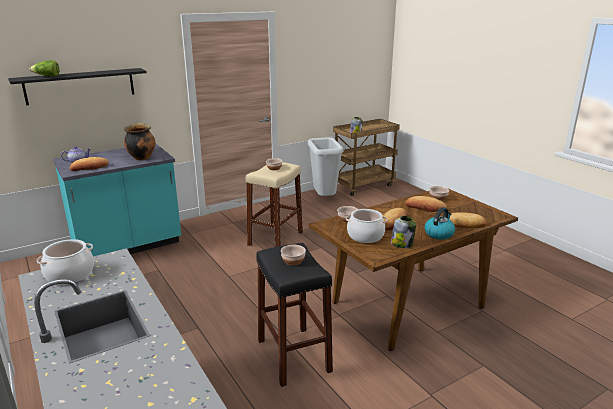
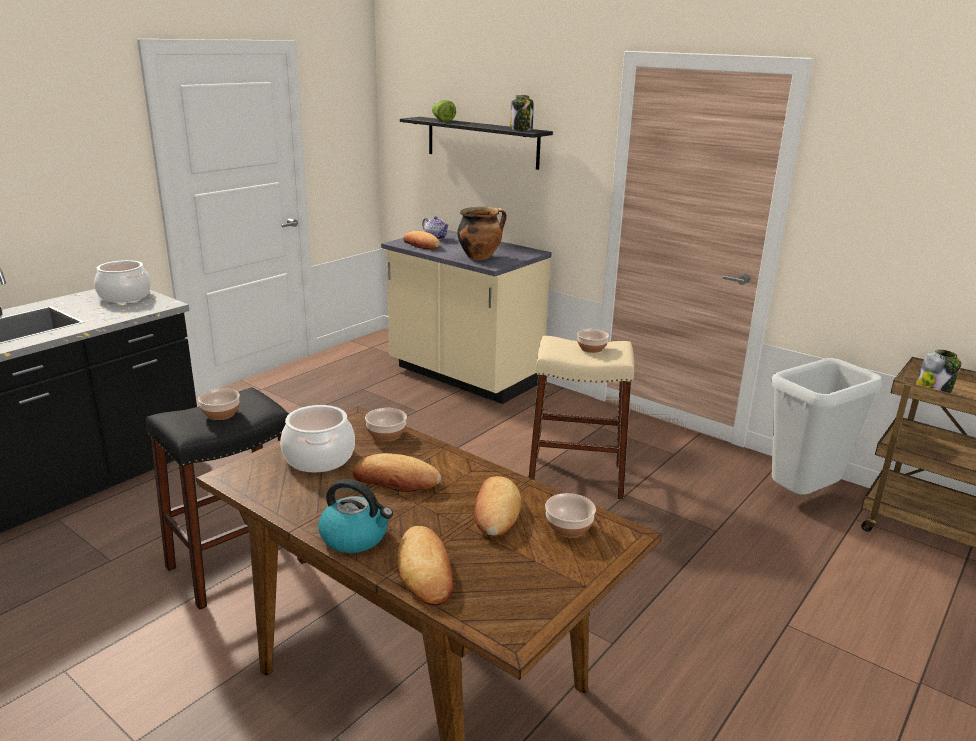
camera: 70 degrees right, 0 degrees up
(128, 246) = (463, 376): turquoise counter -> beige counter
(402, 244) = (294, 497): jar -> jar (521, 129)

